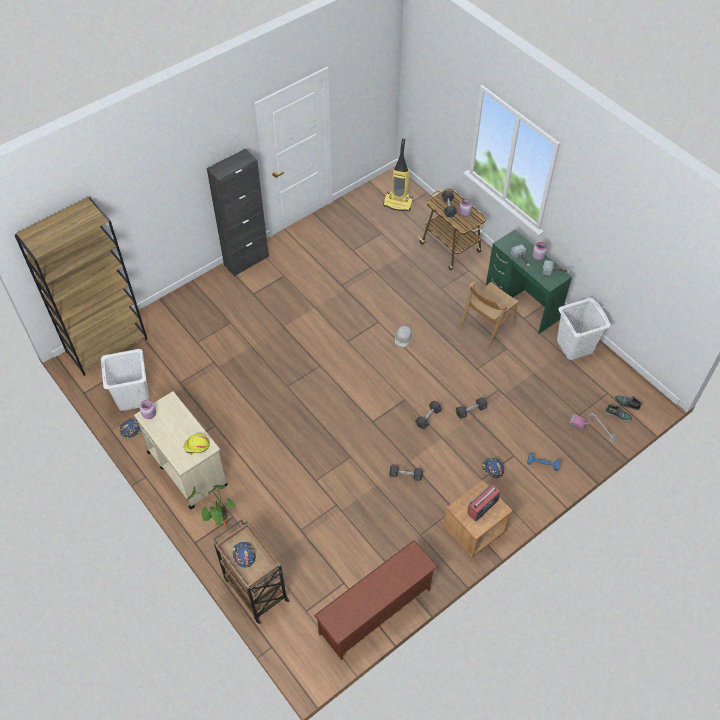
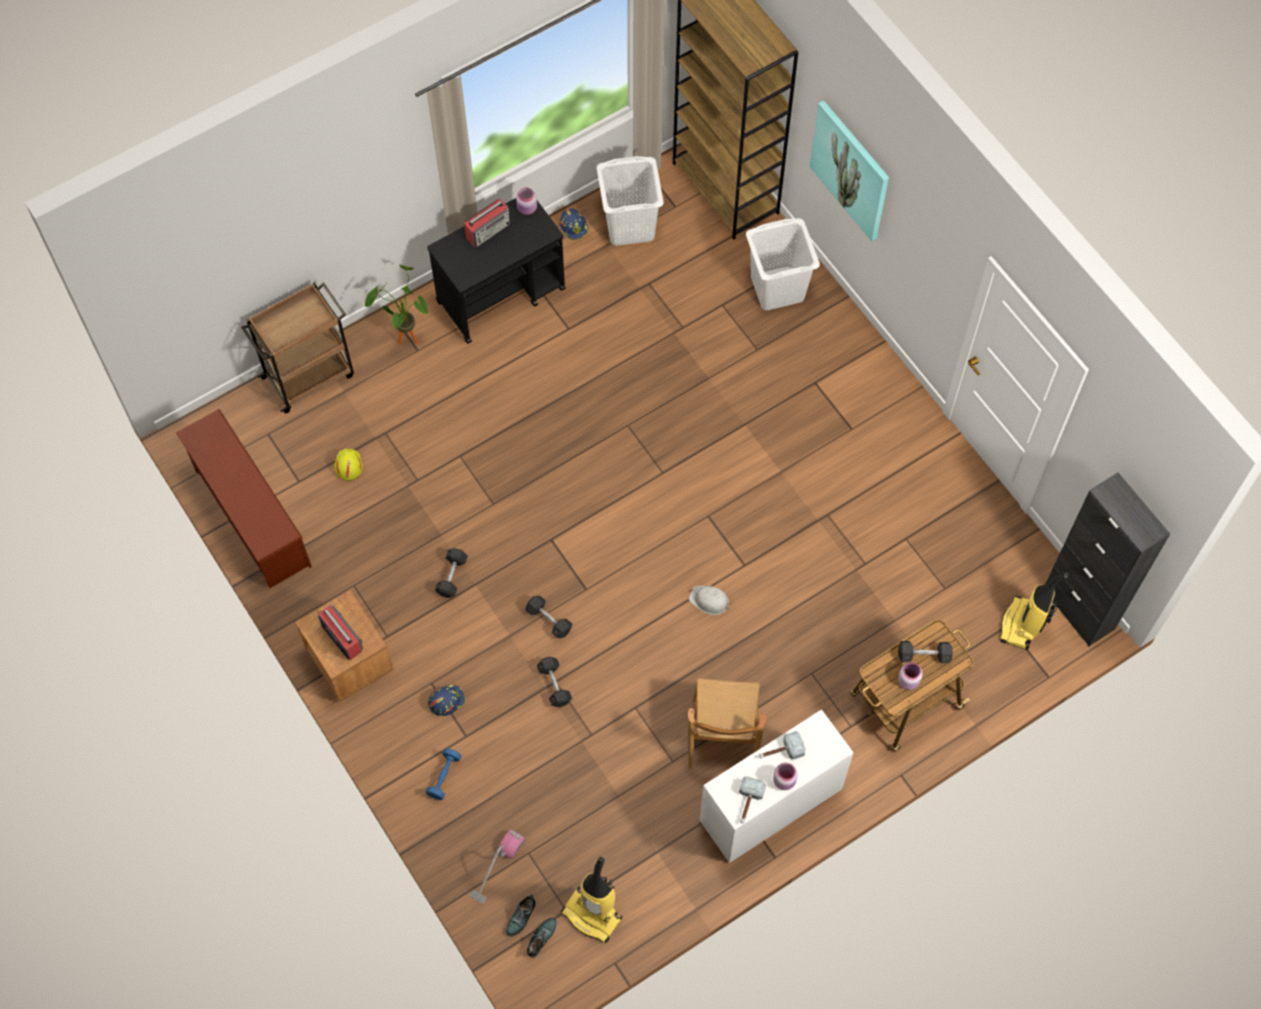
camera: 95 degrees right, 10 degrees up
(157, 205) = (851, 169): none -> picture
(166, 436) = (488, 230): none -> radio
(187, 468) = (502, 295): beige cart -> black cart
(197, 446) = (468, 265): yellow hard hat -> yellow hard hat (348, 465)
(243, 555) = (295, 318): blue hard hat -> none
(246, 261) = (887, 374): black cabinet -> black cabinet (1078, 609)
(486, 326) = (723, 736): brown chair -> brown chair turned 135 degrees counterclockwise
(522, 302) = (771, 805): green desk -> white desk
(574, 346) = (669, 876): white laundry basket -> white laundry basket (778, 288)
(606, 380) = (593, 915): none -> vacuum cleaner

